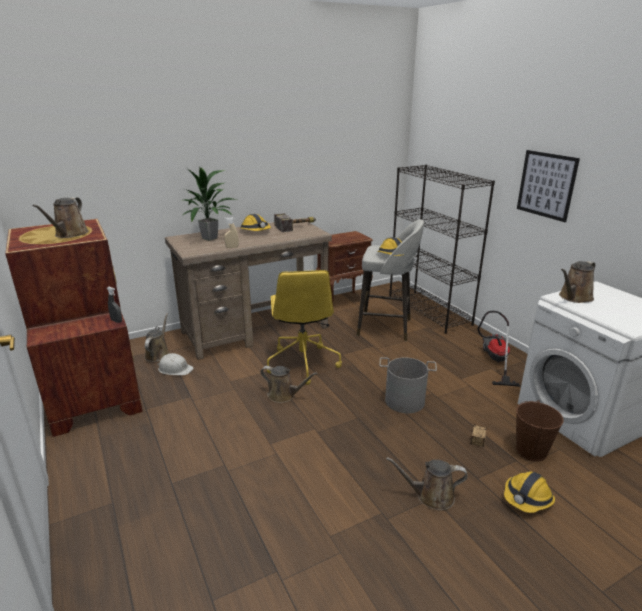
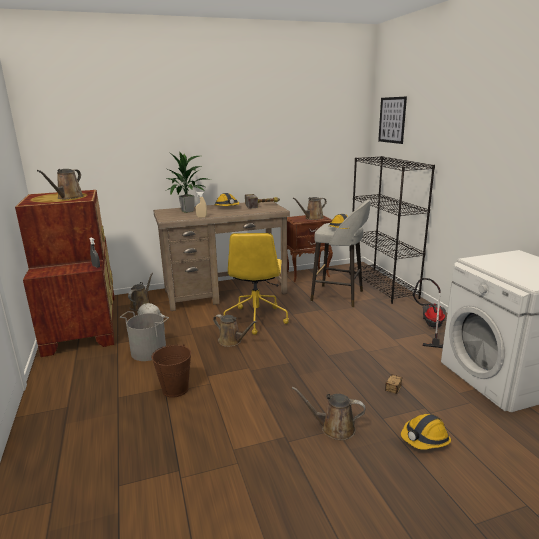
camera: 10 degrees right, 5 degrees down
(404, 400) = (336, 352): grey bucket -> grey bucket (149, 351)
(531, 451) = (442, 401): brown bucket -> brown bucket (175, 389)
(546, 185) = (476, 165): picture -> picture (392, 120)
(574, 297) = (489, 260): brown watering can -> brown watering can (312, 218)

